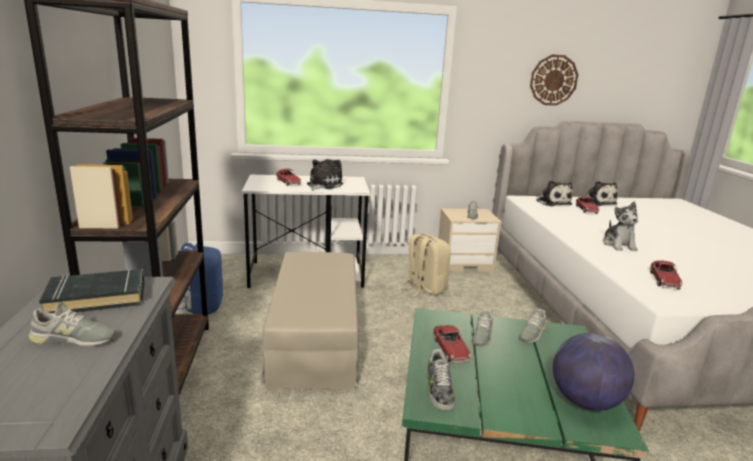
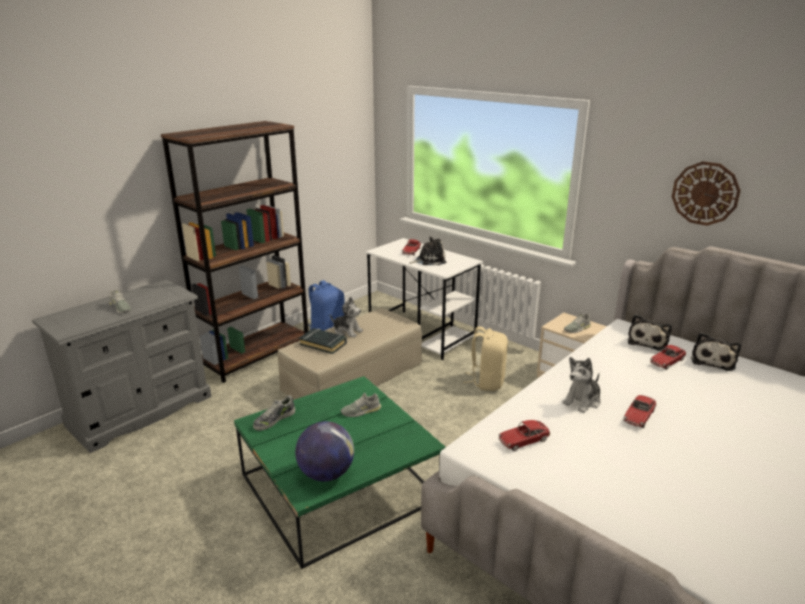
camera: 50 degrees right, 5 degrees up
(97, 297) = (157, 294): black book -> black book (323, 343)
(304, 281) = (347, 331): none -> plush toy
(450, 349) = (325, 407): toy car -> toy car (639, 416)
(532, 333) = (395, 428): grey shoe -> none

